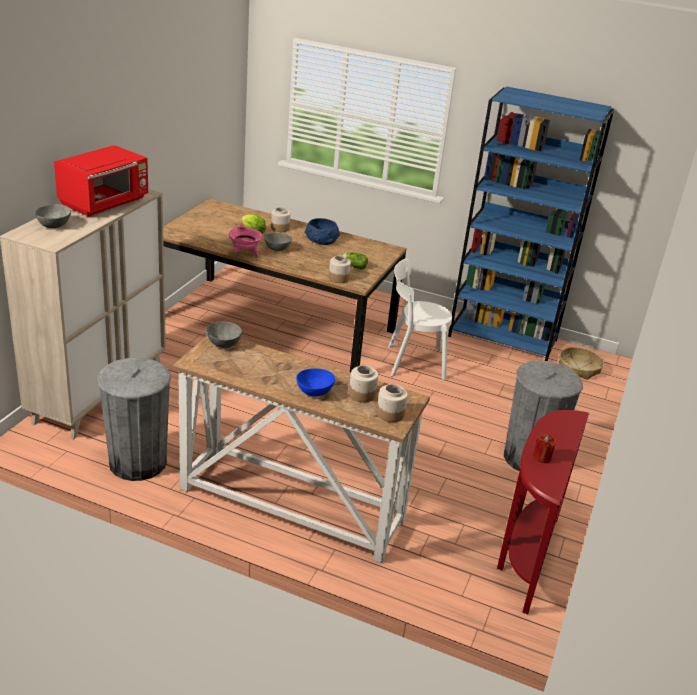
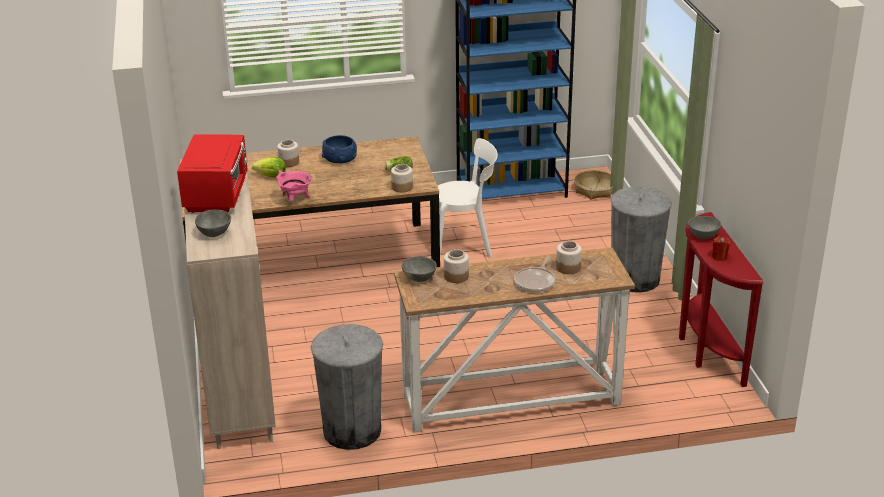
camera: 30 degrees left, 0 degrees up
(277, 249) = (315, 183): grey bowl -> grey bowl (704, 236)
(315, 392) = (535, 282): blue bowl -> frying pan
(390, 414) = (605, 272): jar -> jar (456, 276)
(412, 362) = (465, 243): white chair -> white chair turned 150 degrees counterclockwise

